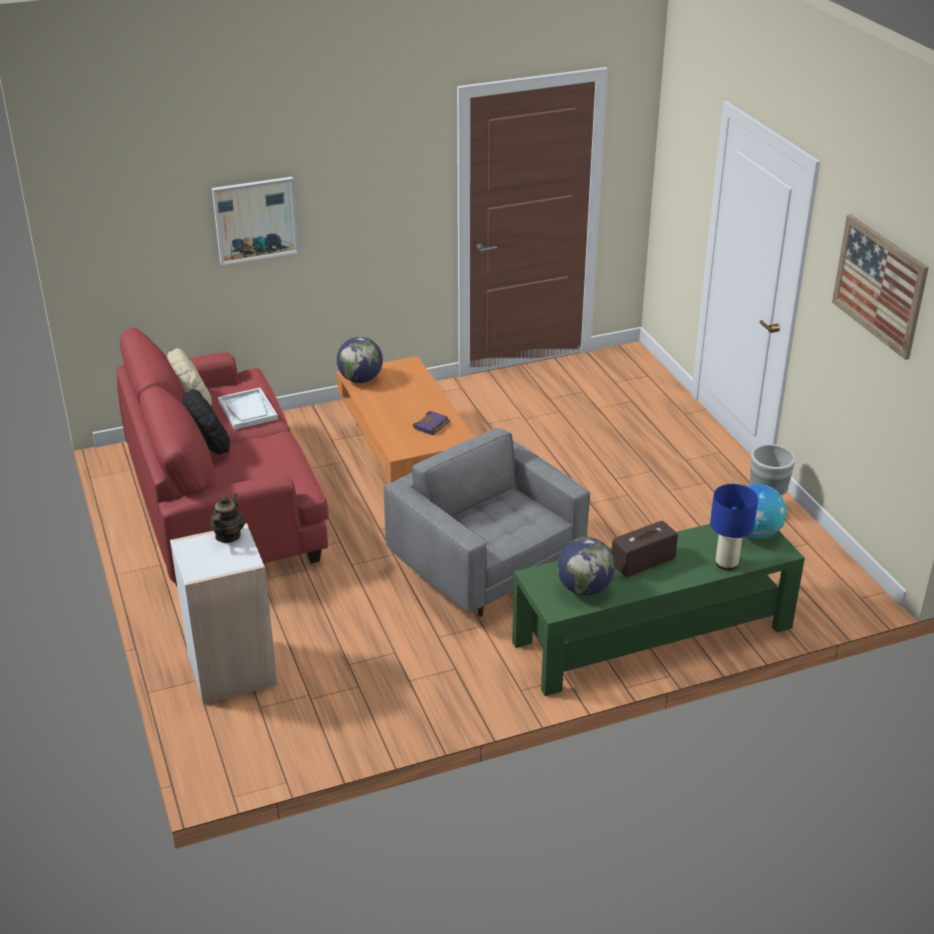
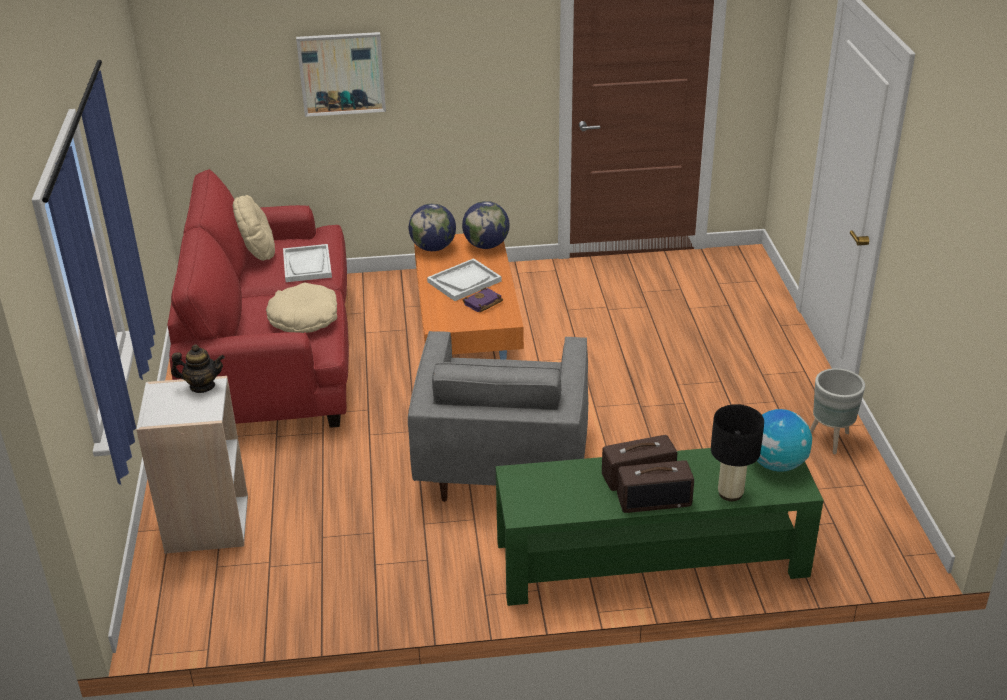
camera: 15 degrees right, 0 degrees up
(209, 448) = (253, 298): black pillow -> none
(228, 536) = (202, 386): teapot -> teapot turned 60 degrees clockwise
(269, 462) = (303, 319): none -> beige pillow
(405, 408) = (464, 281): none -> white tray
(485, 570) = (501, 461): grey armchair -> grey armchair turned 150 degrees counterclockwise
(584, 588) = (562, 496): globe -> globe (486, 245)
(665, 579) = (654, 500): none -> radio
(725, 564) = (729, 493): blue table lamp -> black table lamp
(879, 285) = (954, 200): picture -> none

